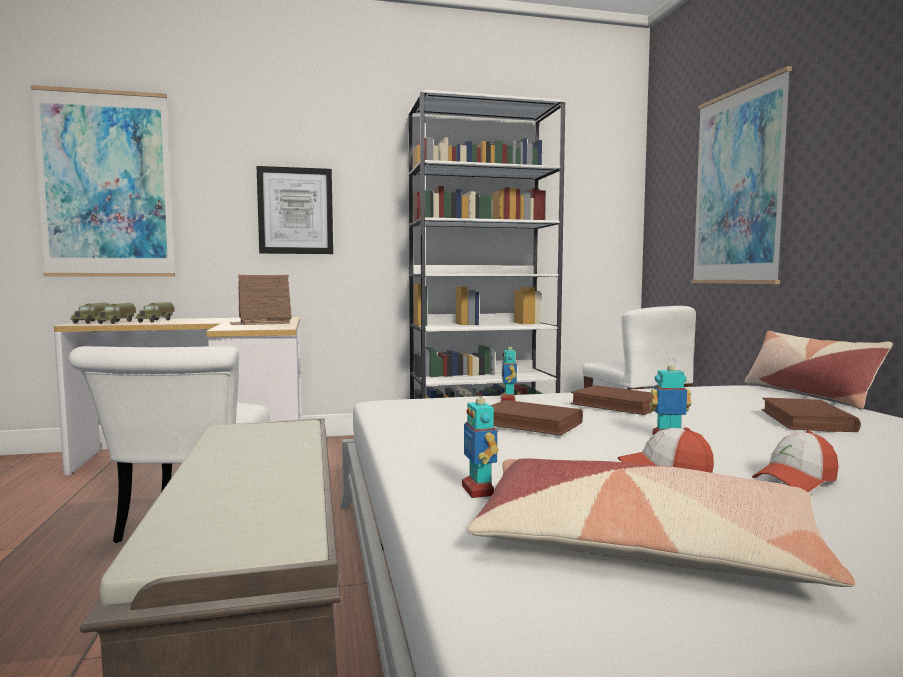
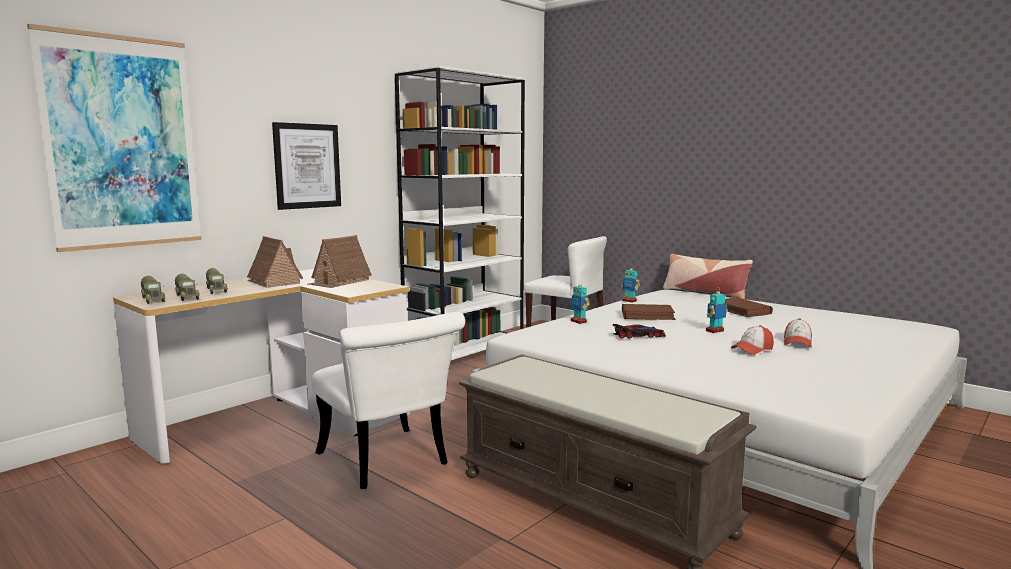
camera: 35 degrees left, 5 degrees up
(217, 320) = (273, 282): none -> toy house
(478, 491) = (709, 375): toy robot -> toy robot (629, 301)
(531, 423) = (639, 335): brown book -> toy car
(643, 550) = (812, 381): pillow -> none
(737, 187) = (638, 154): picture -> none

